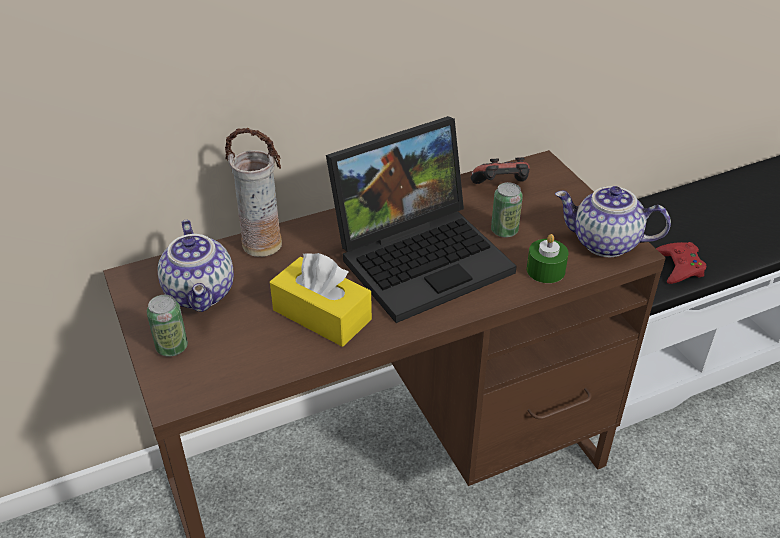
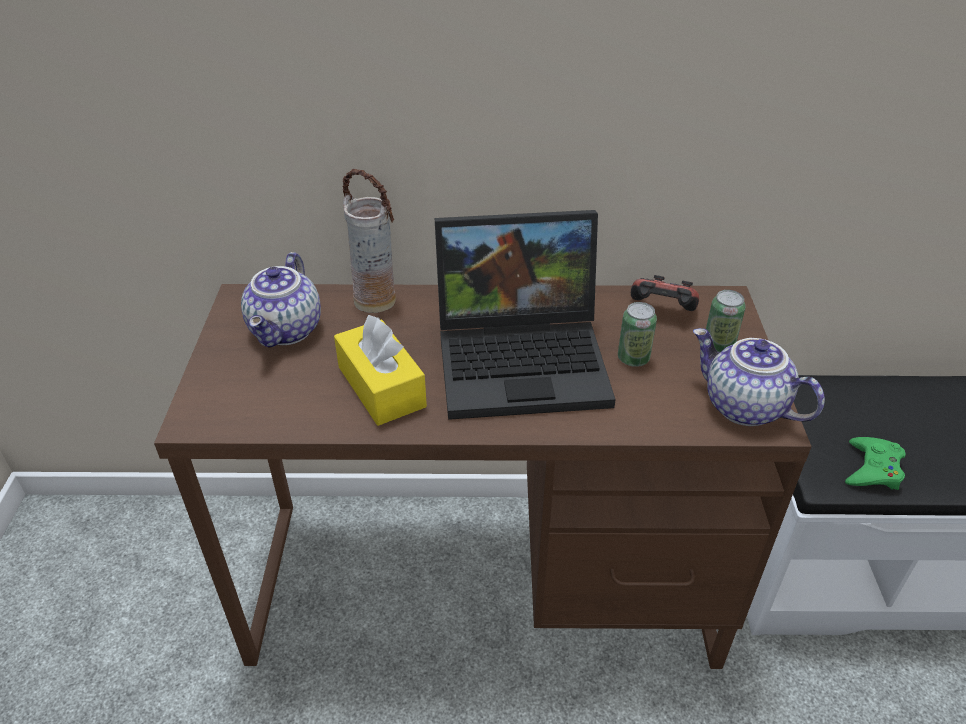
camera: 25 degrees right, 0 degrees up
(172, 347) = (224, 373): can -> can (718, 345)
(545, 270) = (651, 415): green candle -> none
(679, 267) = (872, 469): red game controller -> green game controller

